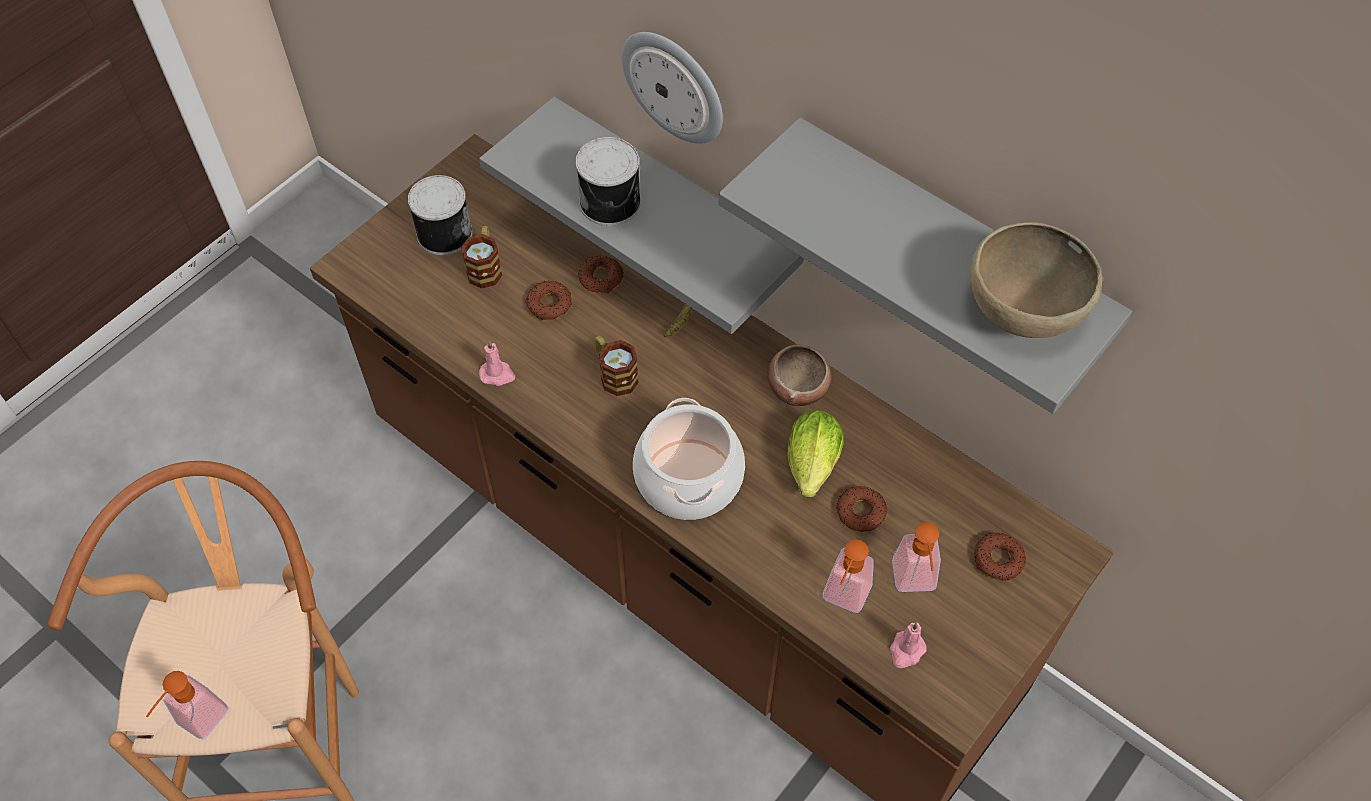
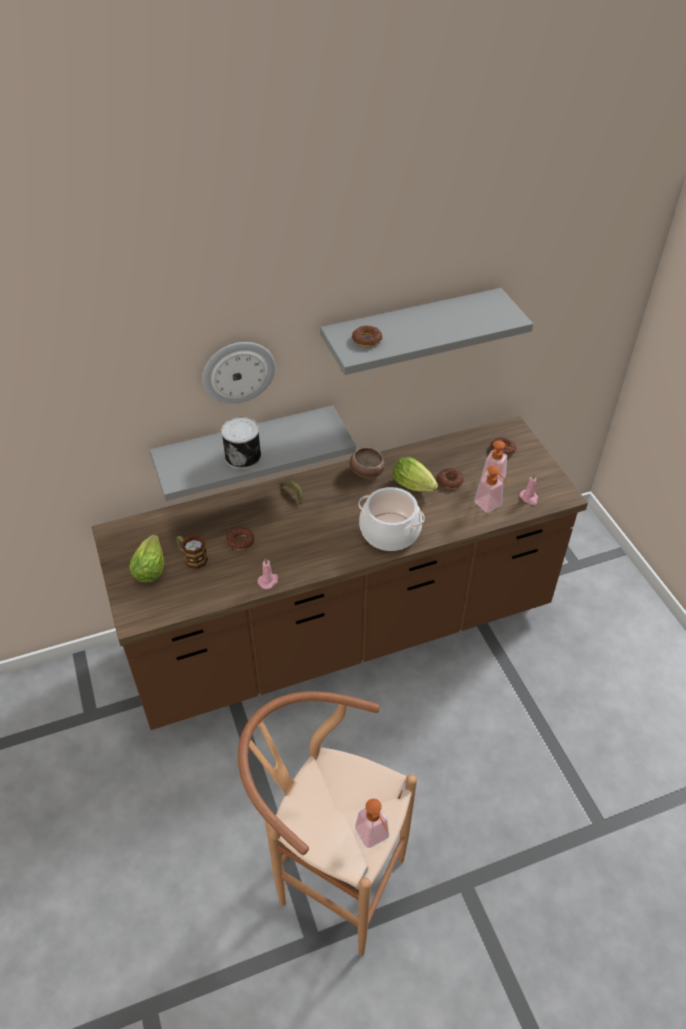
camera: 60 degrees left, 10 degrees down
(443, 233) = (151, 567): can -> lettuce
(601, 278) = (241, 514): donut -> donut (367, 339)
(614, 374) = (306, 534): mug -> none
(1021, 316) = (483, 314): brown bowl -> none

